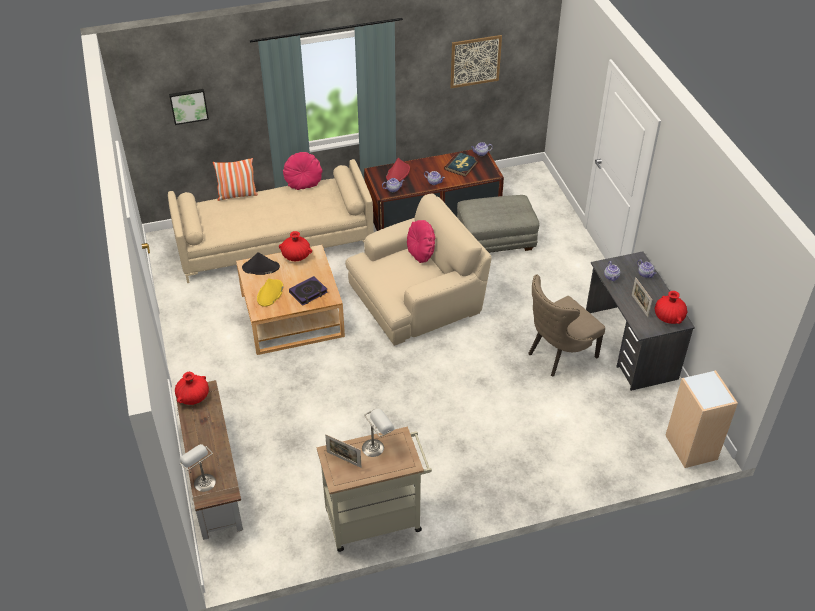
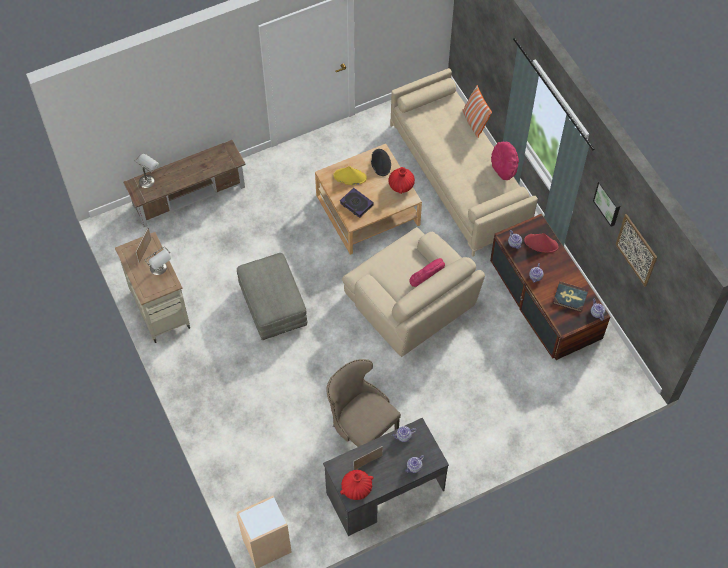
camera: 80 degrees right, 15 degrees up
(188, 105) = (485, 34): picture -> picture (608, 202)
(193, 397) = (225, 153): red vase -> none
(495, 241) = (508, 360): grey ottoman -> grey ottoman (272, 306)

